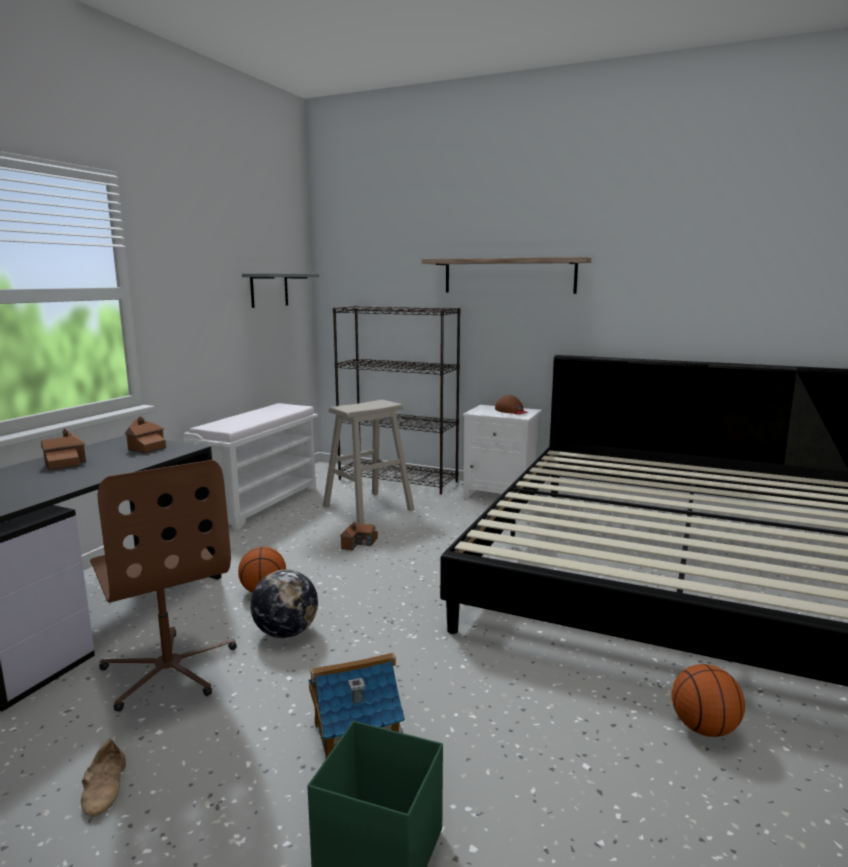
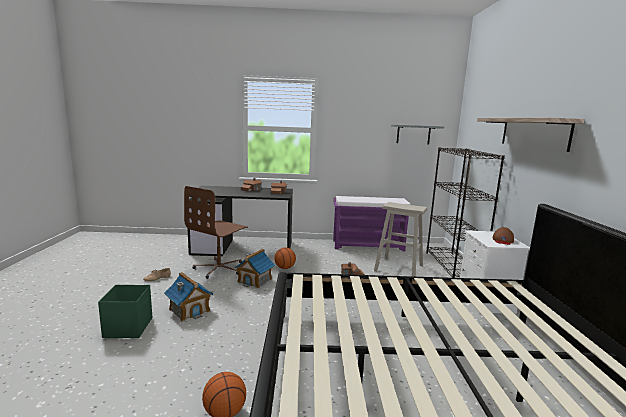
camera: 65 degrees right, 0 degrees up
(261, 503) = (368, 245): white bench -> purple bench
(286, 633) = (255, 280): globe -> toy house

